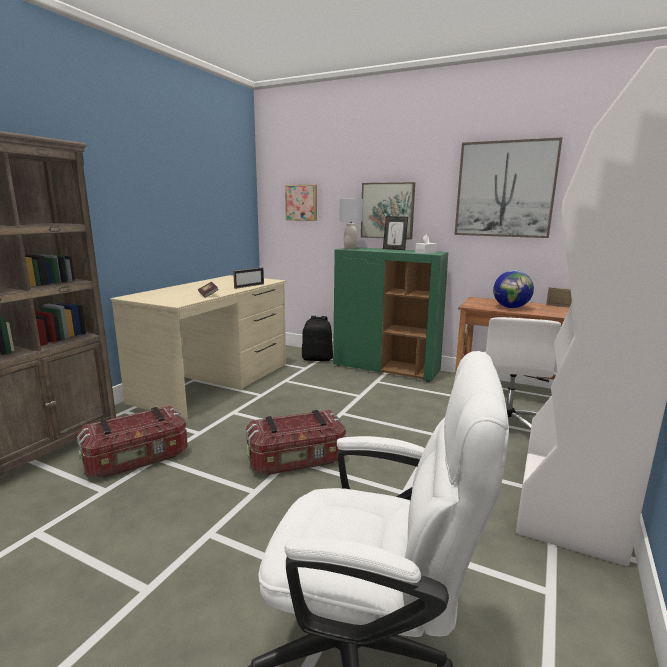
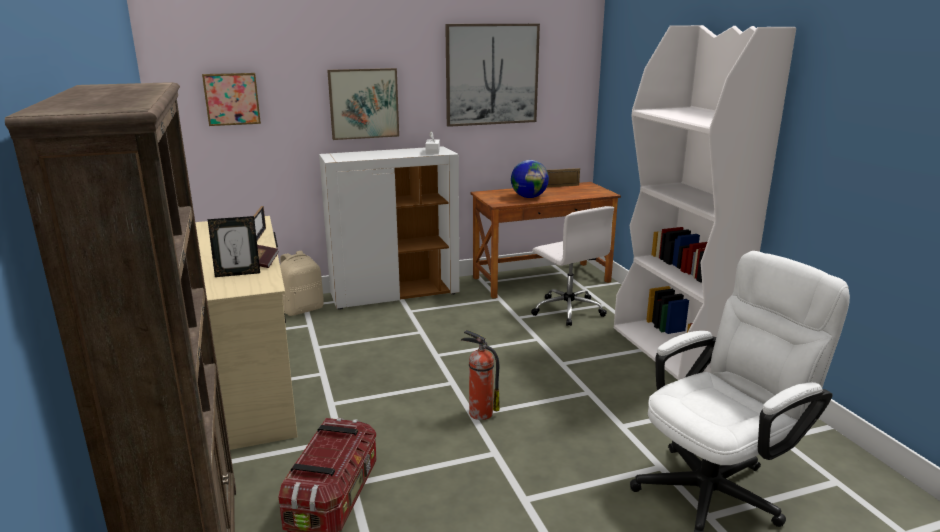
camera: 45 degrees left, 5 degrees up
(297, 461) = (479, 413): storage box -> fire extinguisher
(317, 359) = (302, 309): black backpack -> beige backpack
(350, 248) = (333, 157): grey table lamp -> none
(386, 369) = (395, 294): green cabinet -> white cabinet
(394, 249) = (384, 151): picture frame -> picture frame (238, 274)

